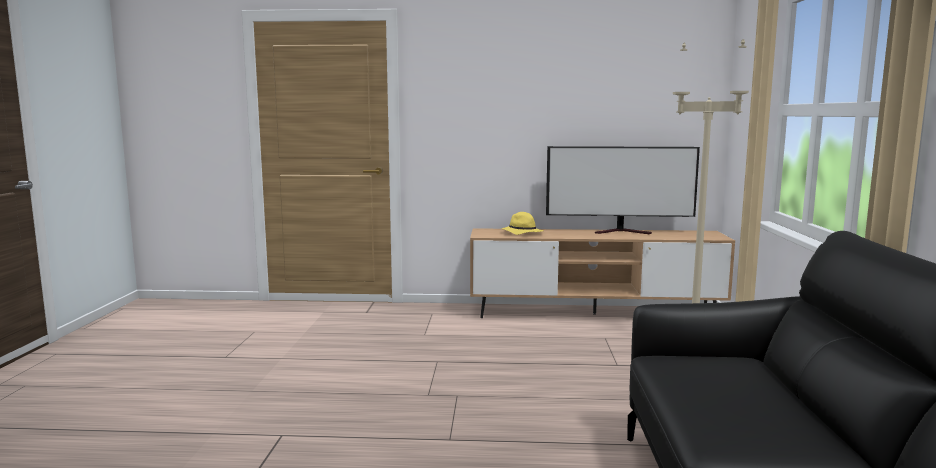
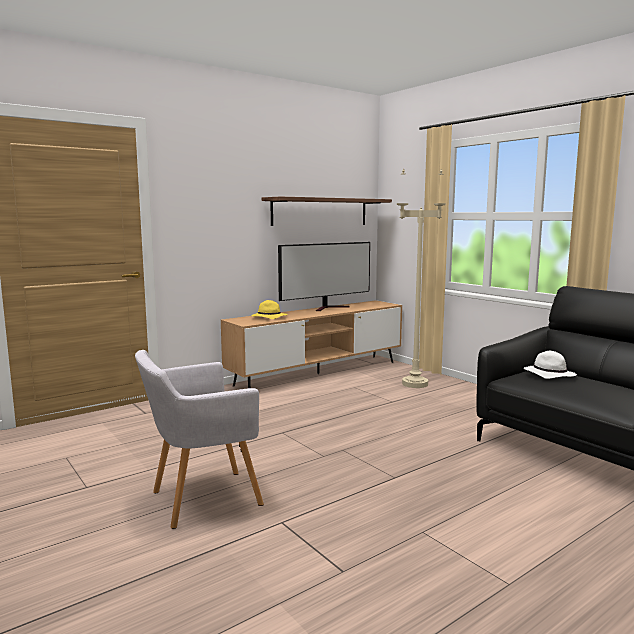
camera: 40 degrees left, 0 degrees up
(268, 393) = (200, 499): none -> grey armchair
(624, 105) = (320, 212): none -> shelf
(718, 366) = (548, 375): none -> white hat

